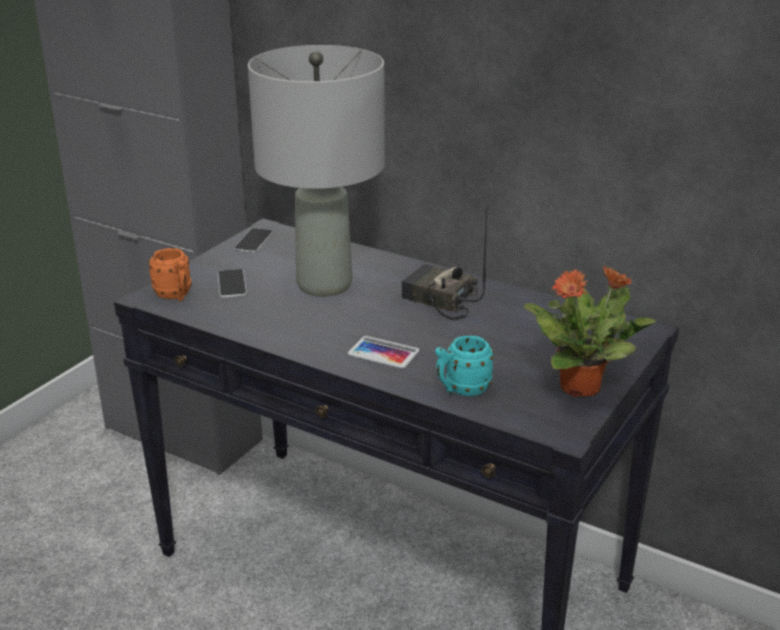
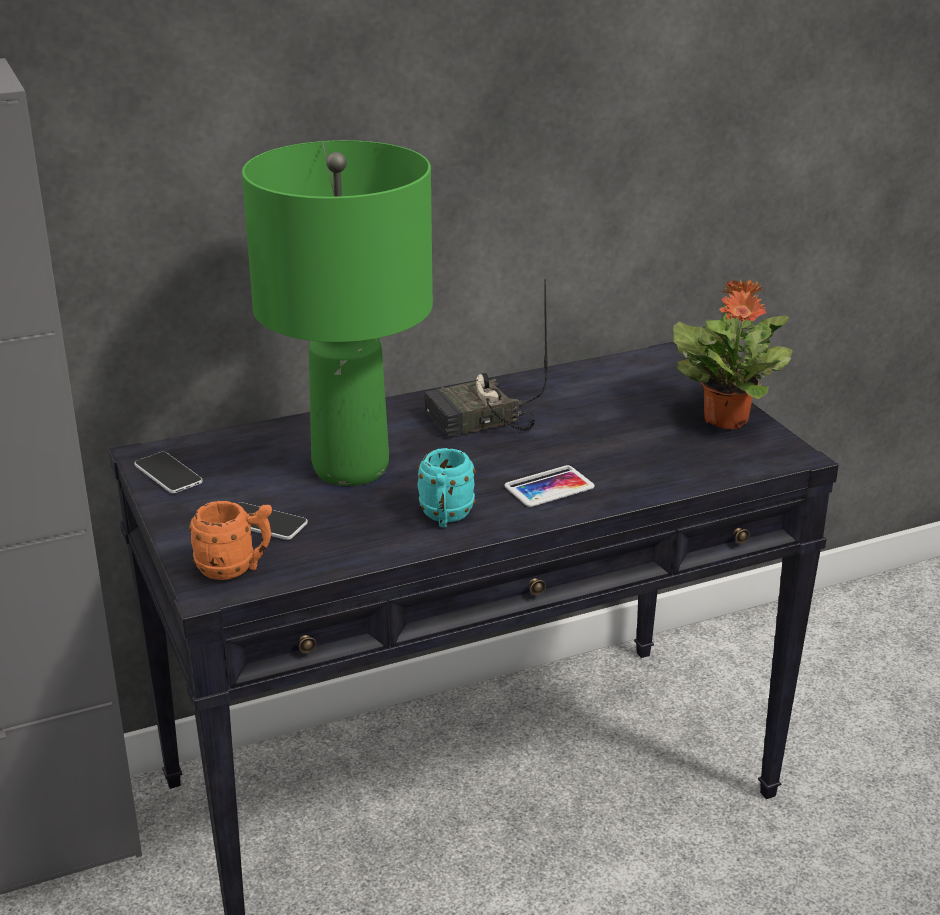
camera: 55 degrees left, 0 degrees up
(323, 285) = (351, 469): grey table lamp -> green table lamp
(461, 390) = (668, 473): turquoise mug -> turquoise mug (445, 517)

